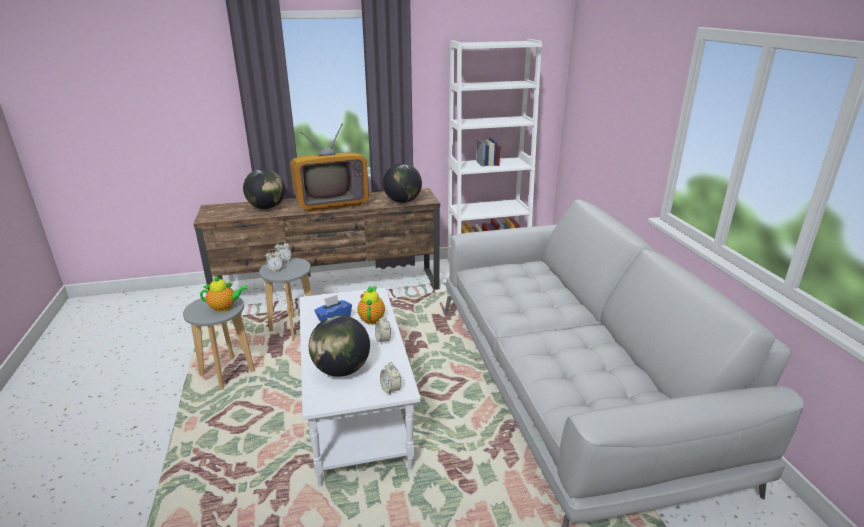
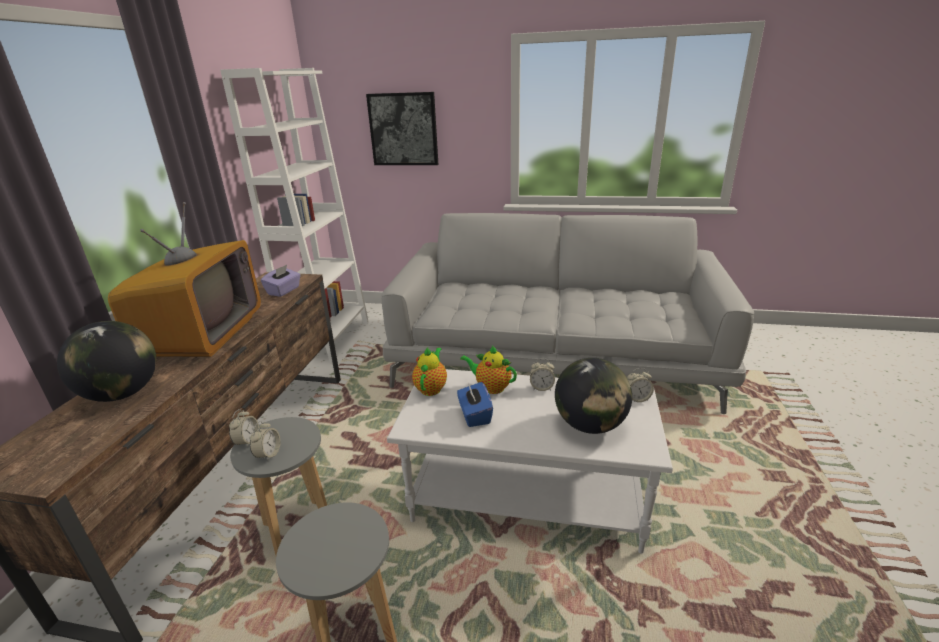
camera: 65 degrees left, 0 degrees up
(225, 307) = (347, 527): teapot -> teapot (431, 388)
(402, 201) = (284, 291): globe -> purple tissue box
(609, 108) = (403, 129): none -> picture

